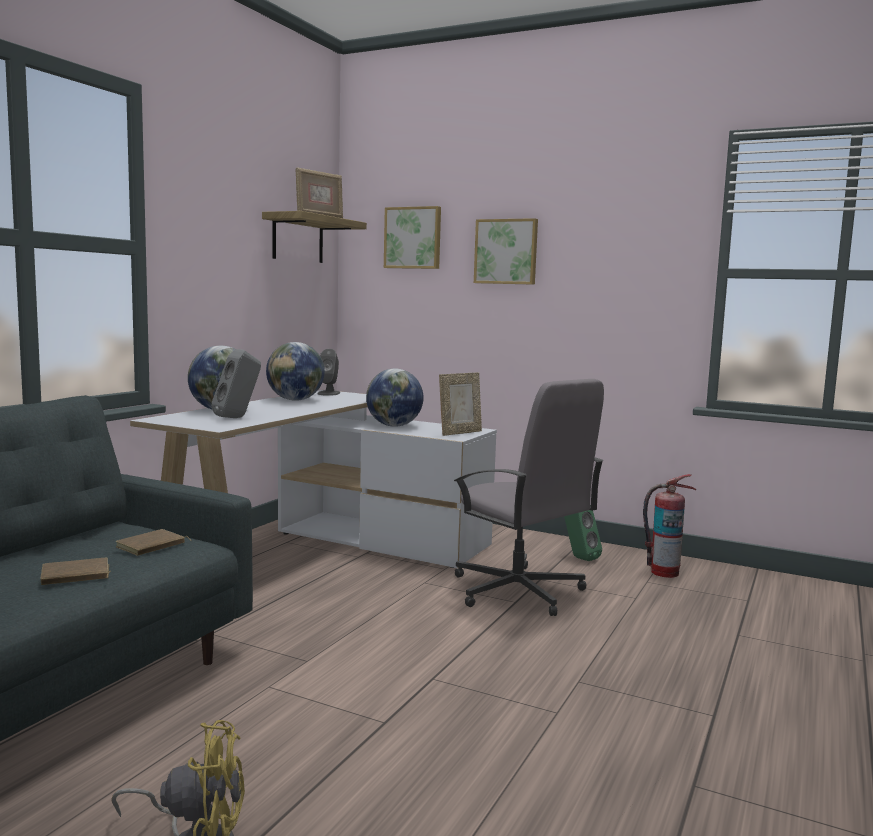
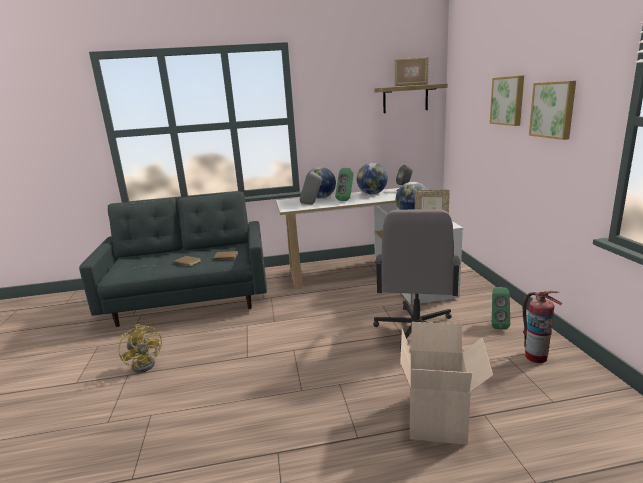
camera: 55 degrees right, 10 degrees up
(283, 409) = (346, 200): none -> green speaker
(413, 238) = (470, 91): picture -> picture (553, 109)
(725, 658) = (439, 420): none -> cardboard box

